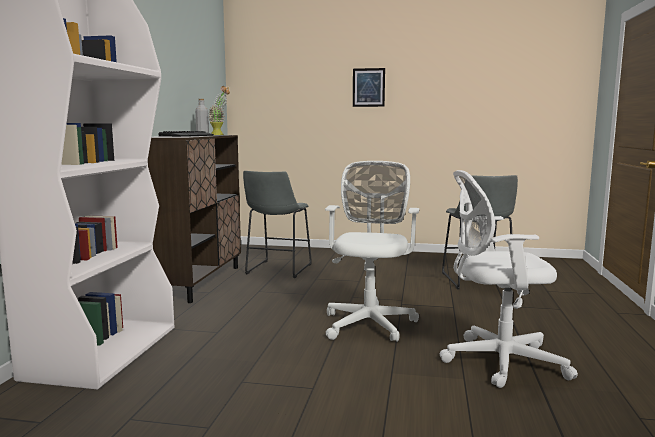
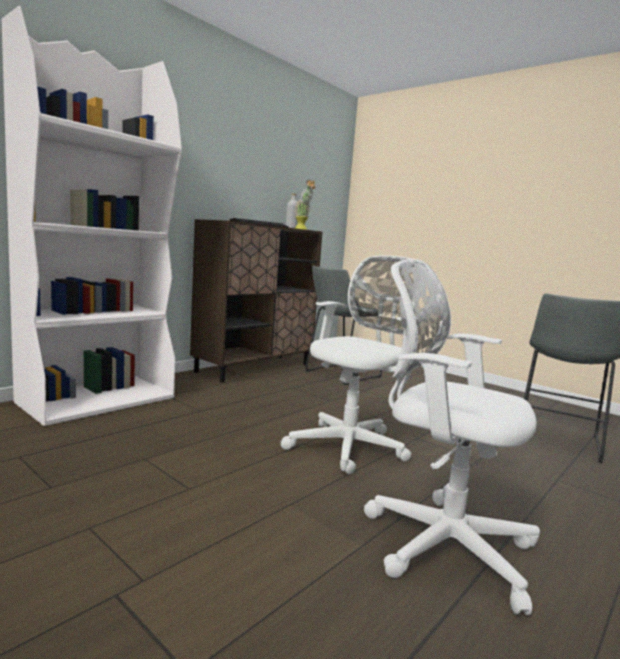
camera: 30 degrees right, 0 degrees up
(368, 87) = (489, 190): picture -> none

